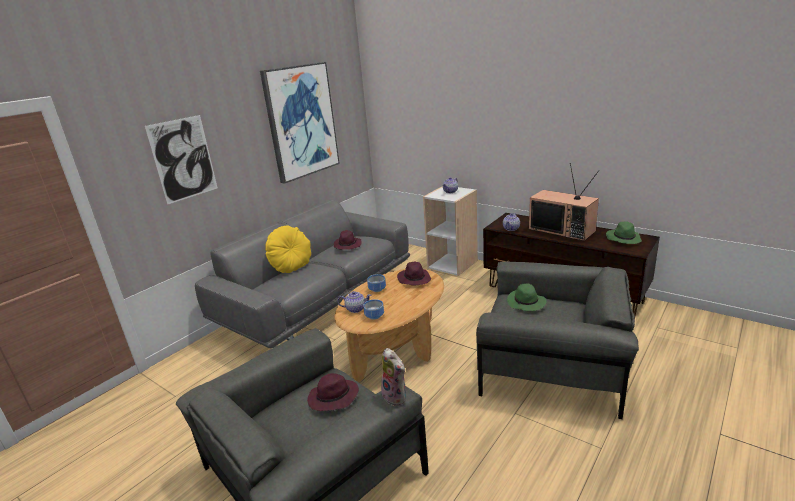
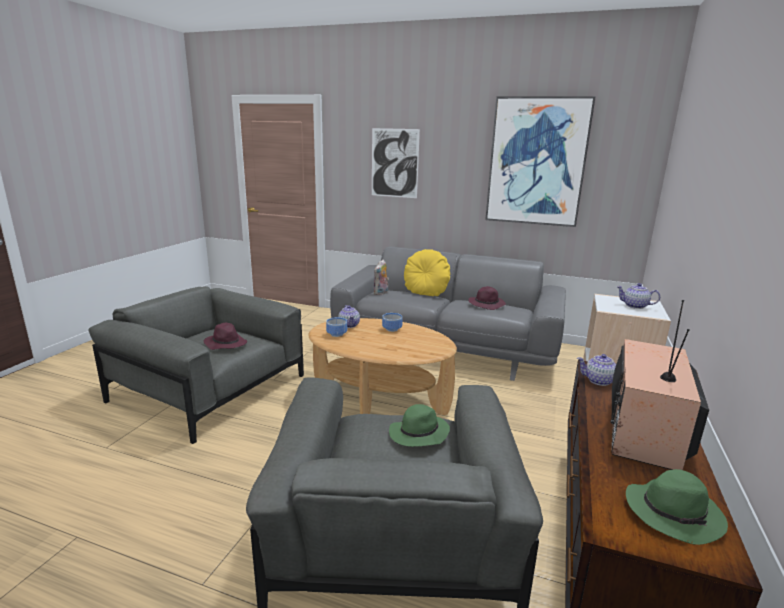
camera: 70 degrees right, 5 degrees down
(396, 396) = (184, 348): plush toy -> plush toy (381, 293)
(414, 279) = (423, 344): purple hat -> none

